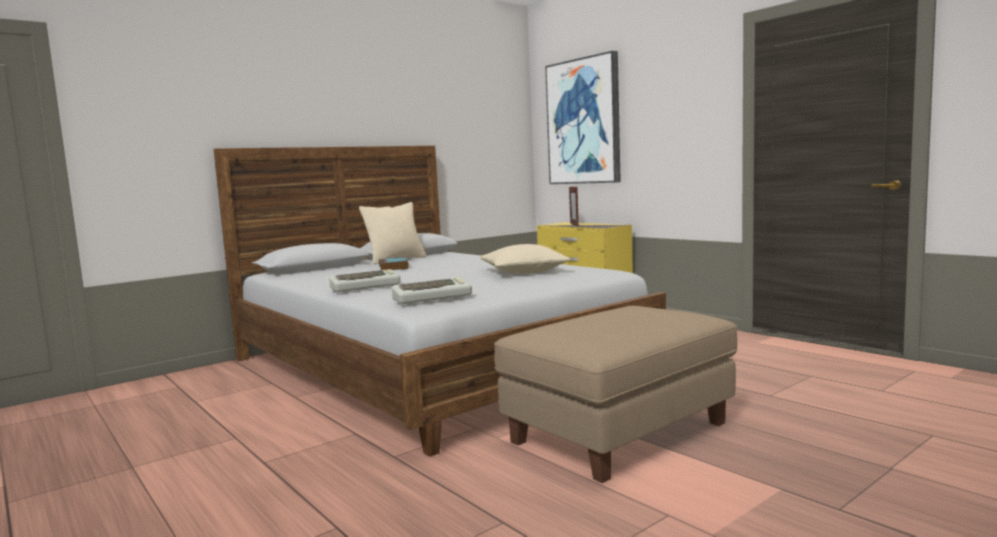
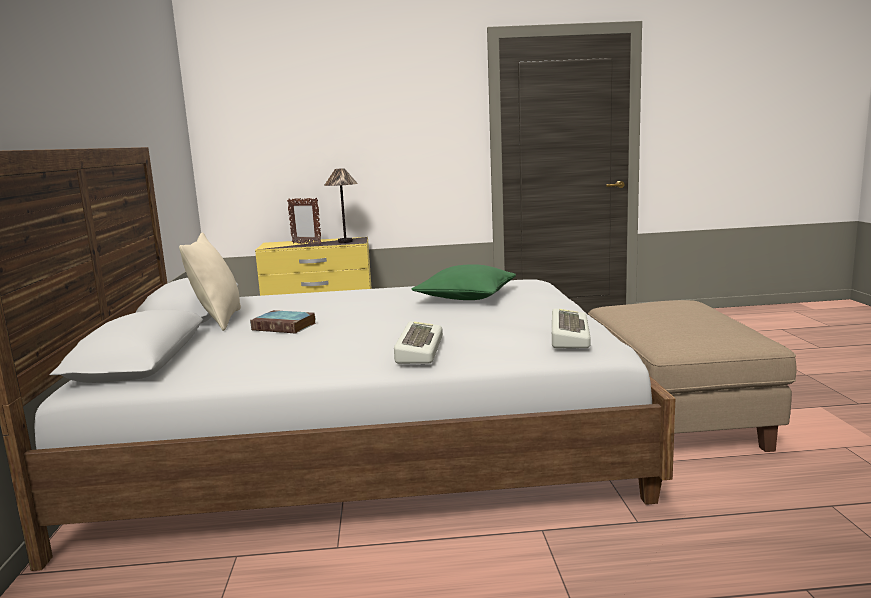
camera: 55 degrees left, 5 degrees up
(524, 272) = (466, 297): beige pillow -> green pillow
(584, 122) = (284, 120): picture -> none
(598, 226) = (345, 241): none -> table lamp

